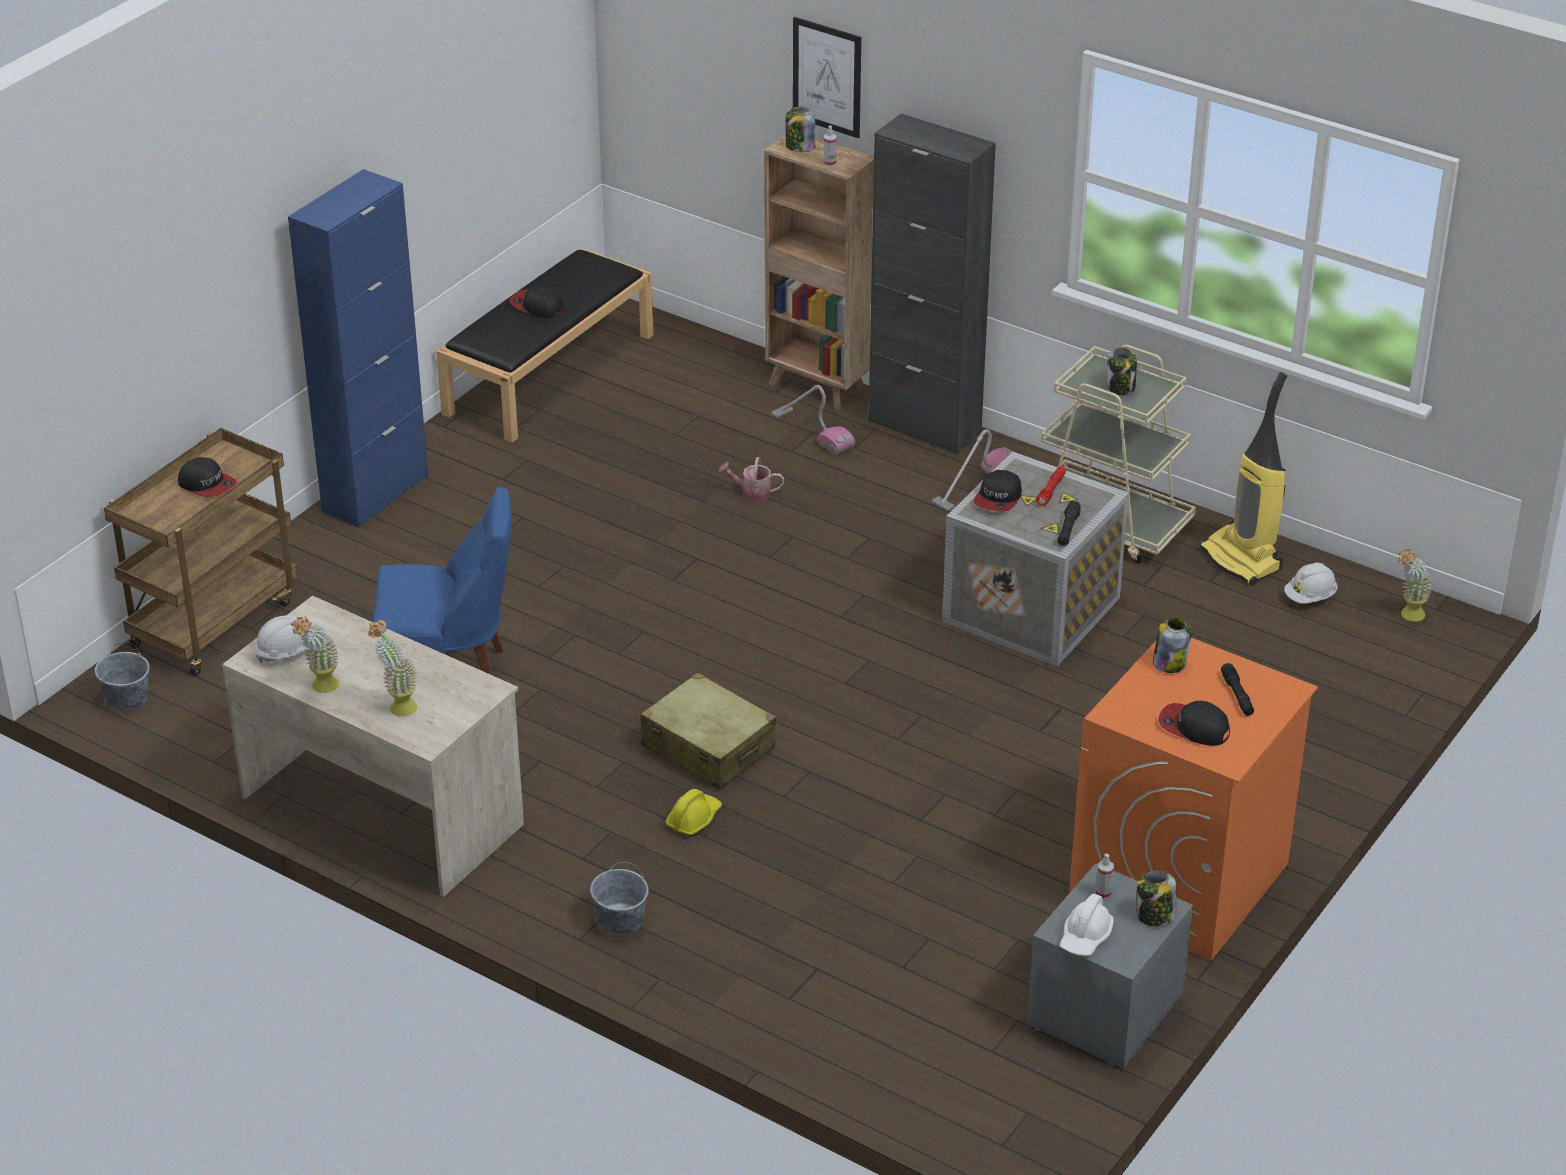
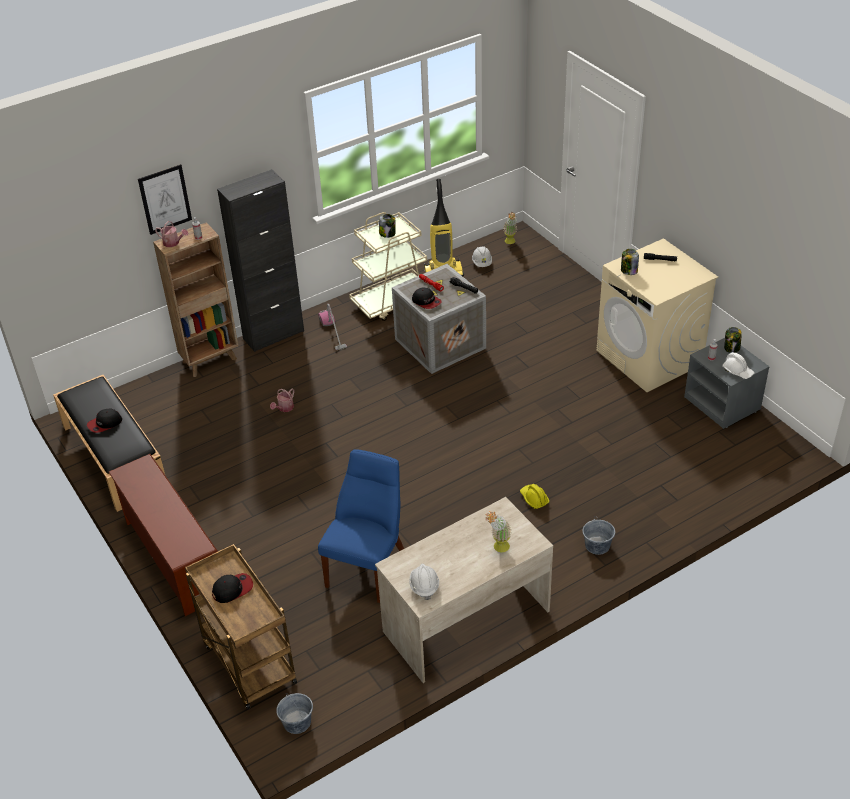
camera: 65 degrees left, 5 degrees up
(321, 688) = (466, 577): potted plant -> none
(375, 493) = (173, 559): blue cabinet -> brown shoe rack
(708, 747) = (481, 479): beige suitcase -> none
(799, 147) = (173, 243): jar -> watering can
(812, 431) = (248, 373): vacuum cleaner -> none
(1178, 882) = (649, 358): orange washing machine -> beige washing machine
(1193, 727) = (677, 277): cap -> none

